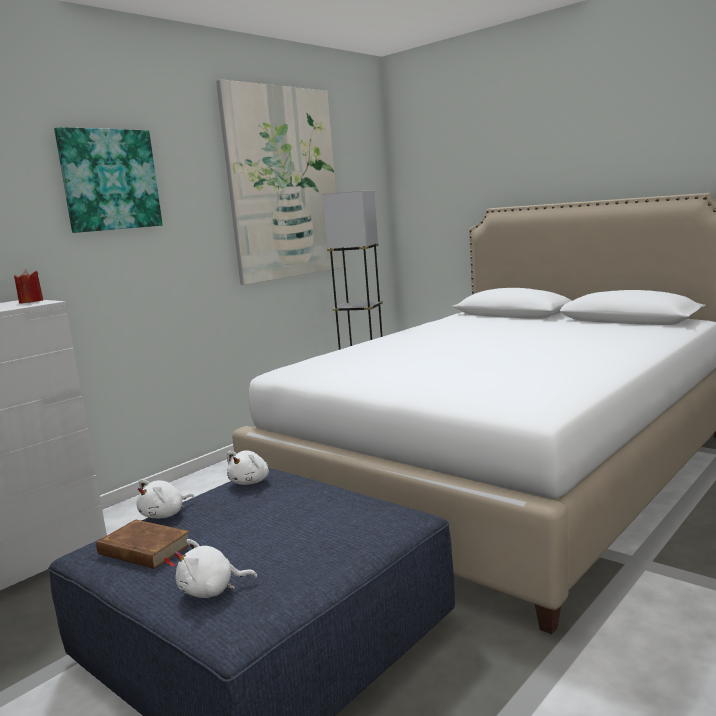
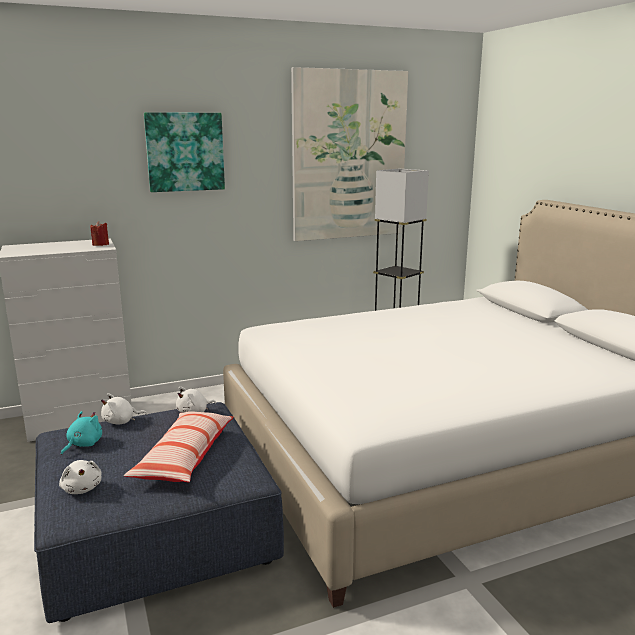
camera: 25 degrees right, 5 degrees up
(145, 550) = (83, 444): brown book -> turquoise plush toy
(211, 590) = (82, 488): white plush toy -> white plush toy turned 135 degrees counterclockwise
(302, 522) = (184, 457): none -> pillow

